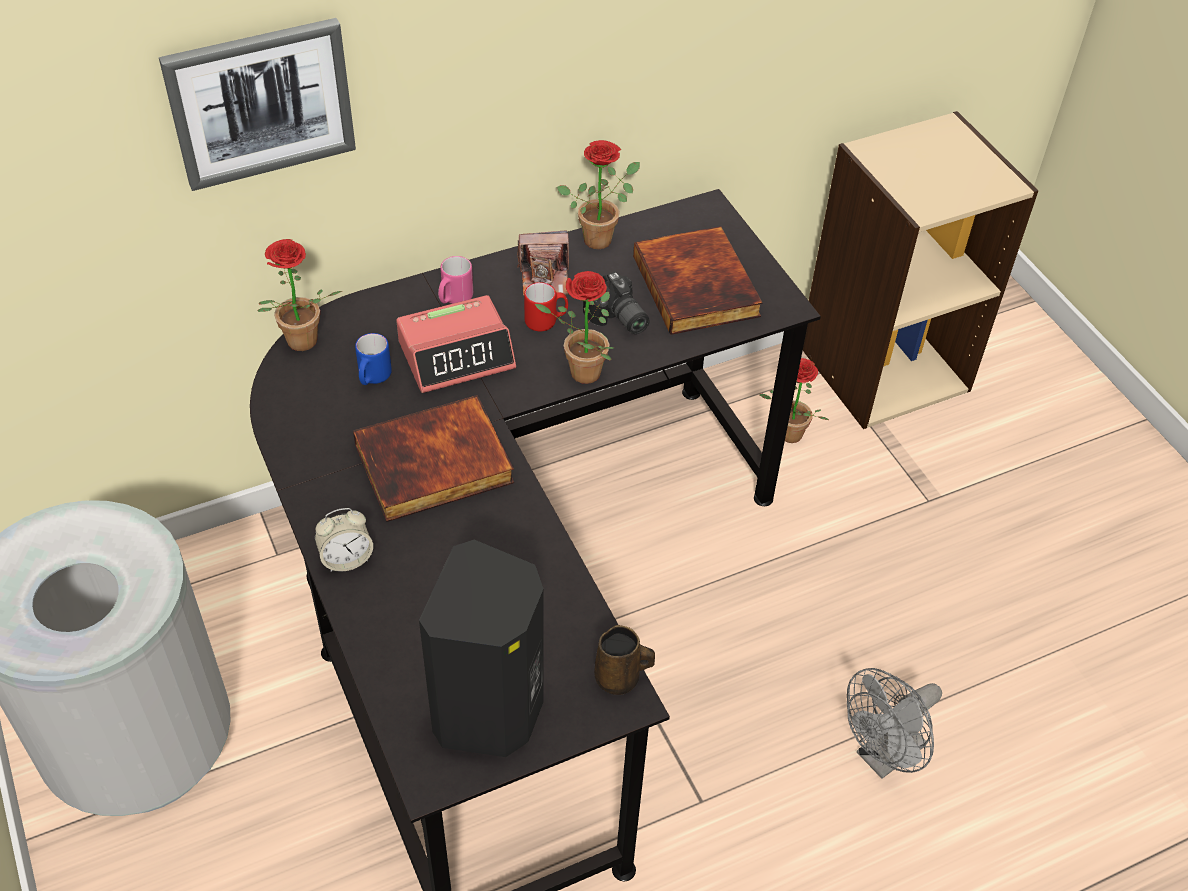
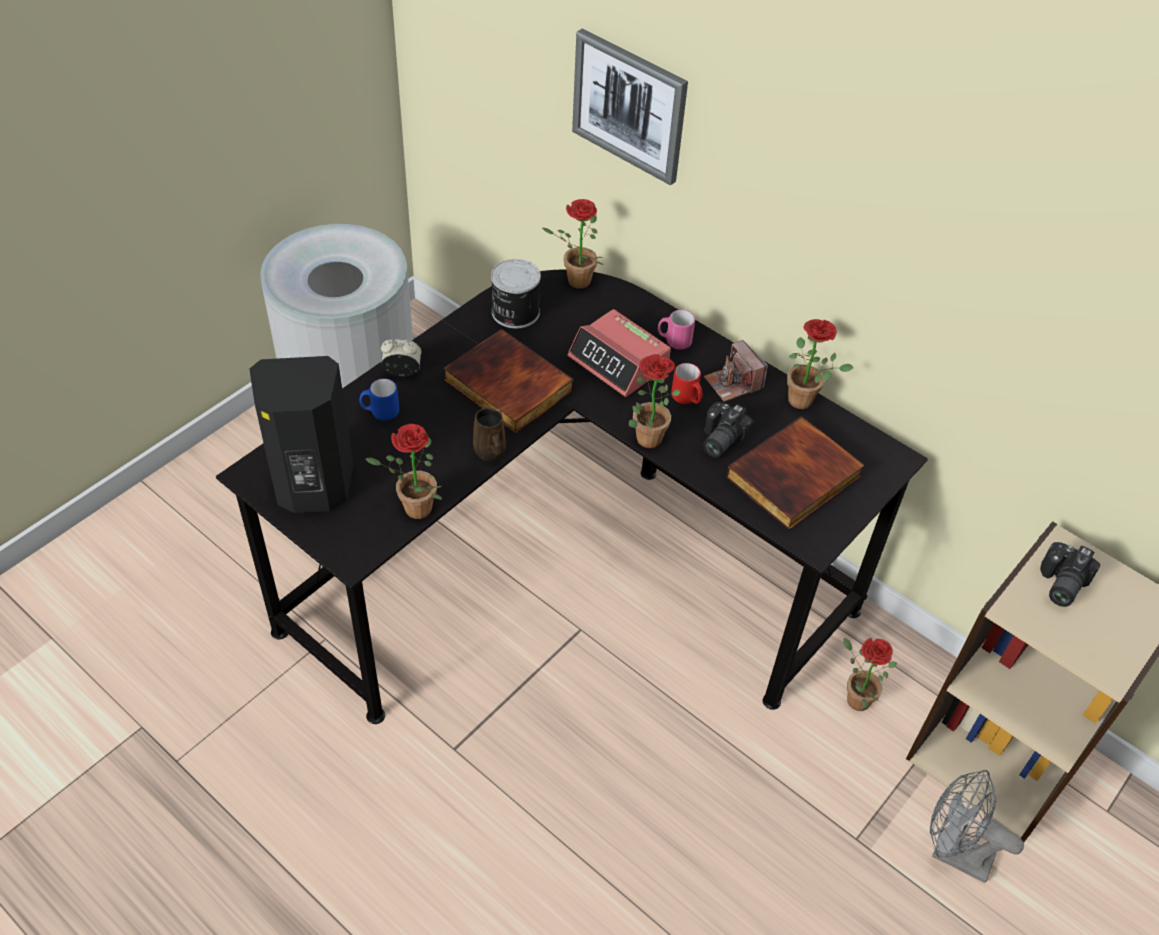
camera: 65 degrees right, 0 degrees up
(314, 416) = (514, 312): none -> can
(346, 558) = (402, 372): alarm clock -> alarm clock turned 135 degrees clockwise
(372, 378) = (567, 327): blue mug -> blue mug (380, 412)
(581, 618) = (412, 510): none -> potted plant
(619, 679) = (369, 548): brown mug -> brown mug (490, 452)
(883, 757) = (556, 873): grey fan -> grey fan (952, 852)
(907, 171) = (1059, 584): none -> camera

